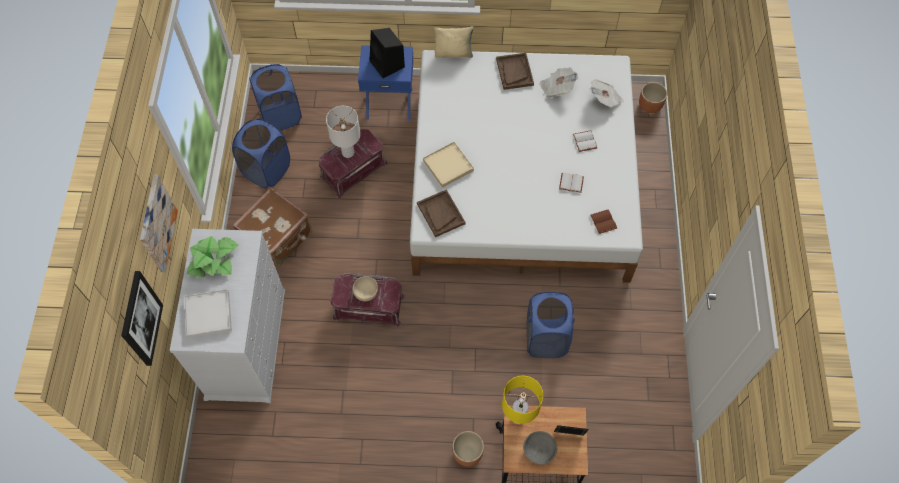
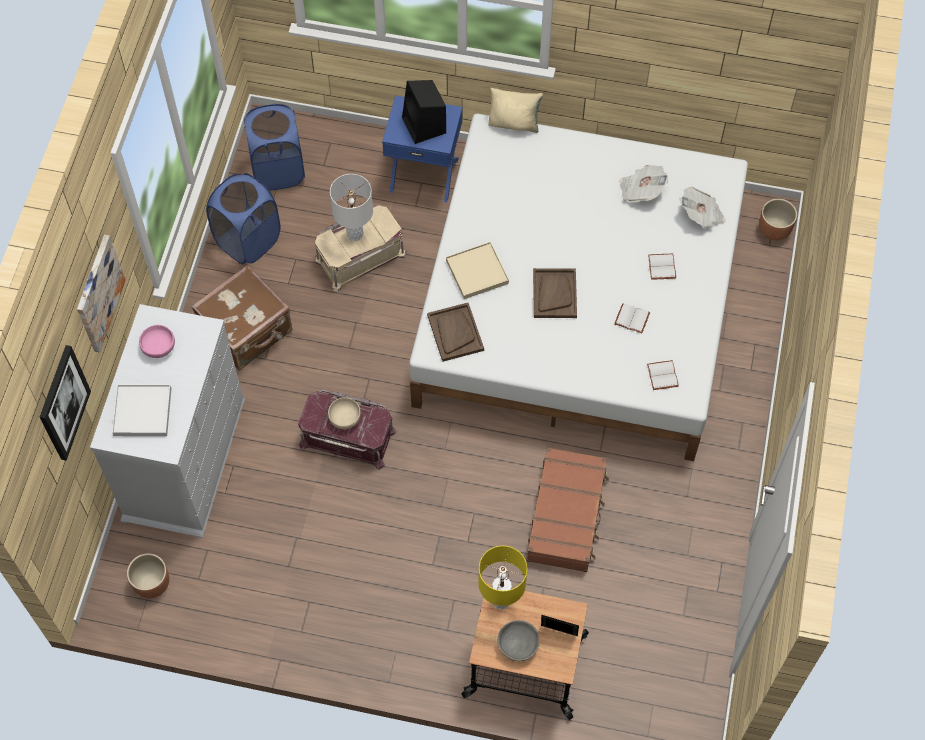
camera: 10 degrees right, 0 degrees up
(213, 260) = (159, 347): potted plant -> pink bowl
(353, 169) = (360, 256): red storage box -> beige storage box
(467, 453) = (438, 641): brown planter -> brown planter (152, 583)
(514, 72) = (589, 160): brown tray -> brown tray (554, 294)
(545, 338) = (567, 515): blue laundry basket -> brown suitcase
(604, 222) = (663, 376): brown book -> white book

